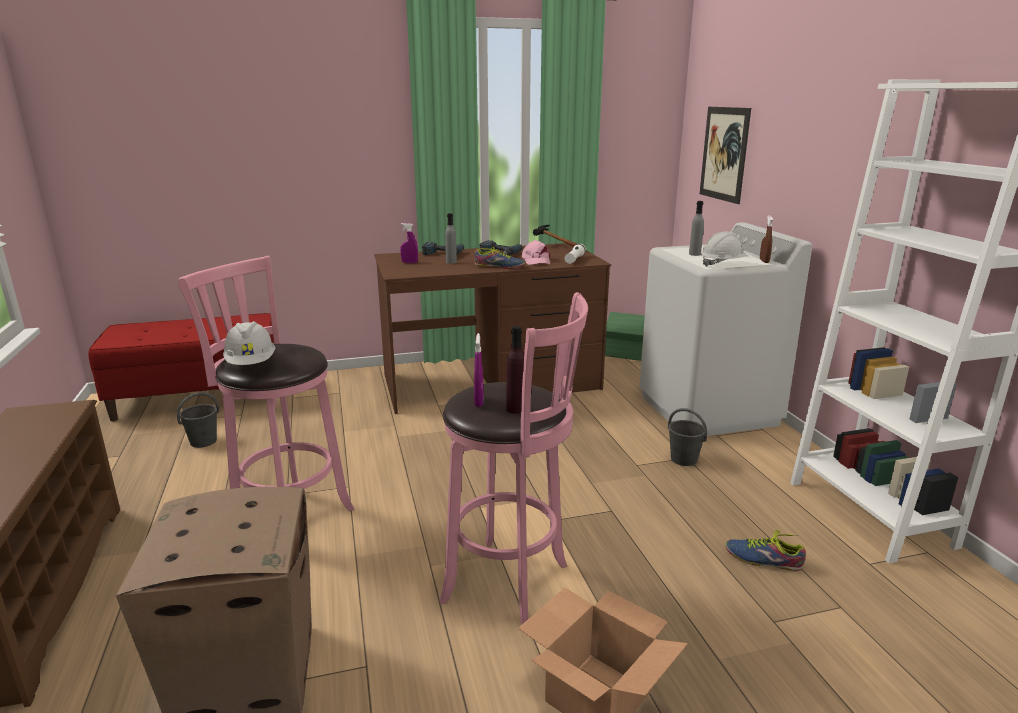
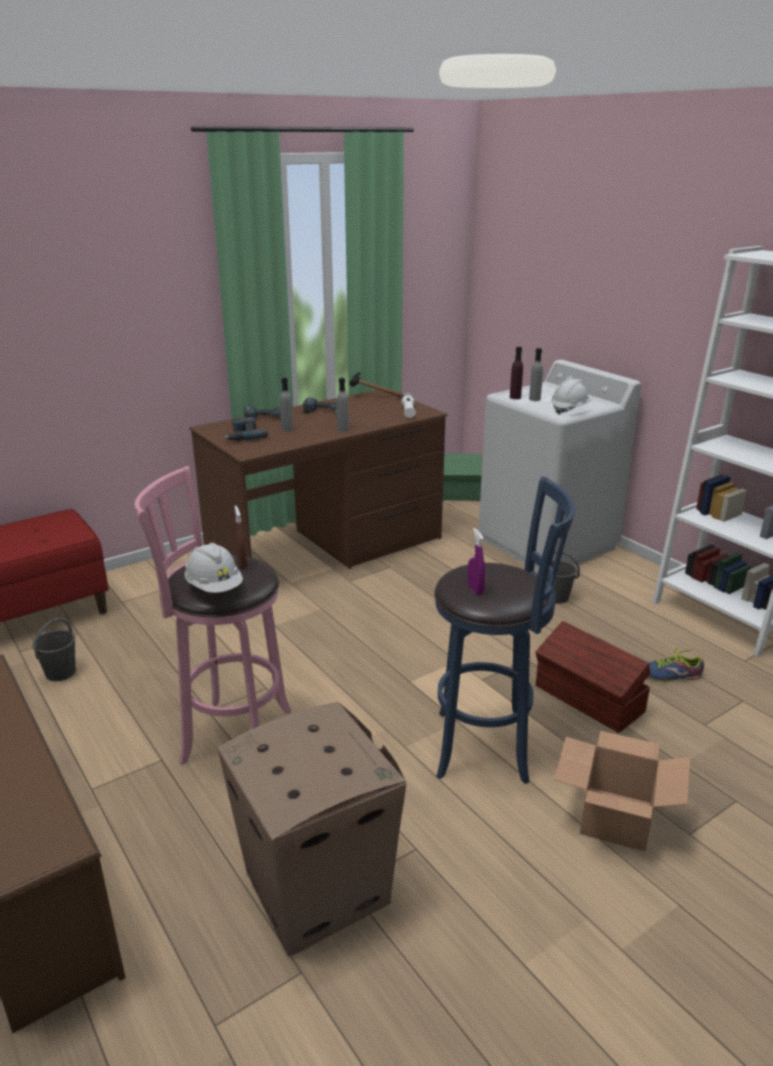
camera: 20 degrees left, 5 degrees up
(409, 262) = (243, 435): purple spray bottle -> power drill
(499, 266) = (343, 429): shoe -> grey bottle
(512, 585) = (488, 746): pink stool -> blue stool
(516, 409) = (513, 591): purple bottle -> purple bottle (515, 397)
(536, 260) = (371, 417): pink cap -> none
(652, 564) = (588, 700): none -> brown storage box
(724, 154) = (528, 289): picture -> none
(764, 261) = (600, 401): brown spray bottle -> brown spray bottle (242, 564)

